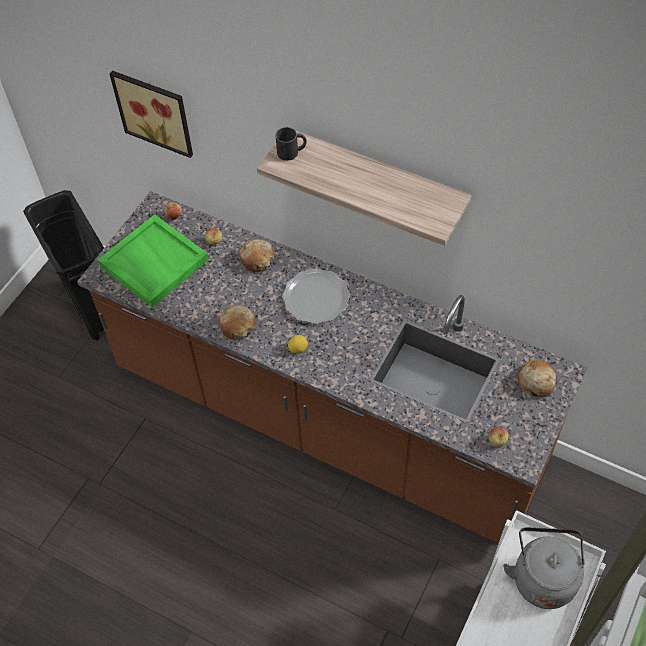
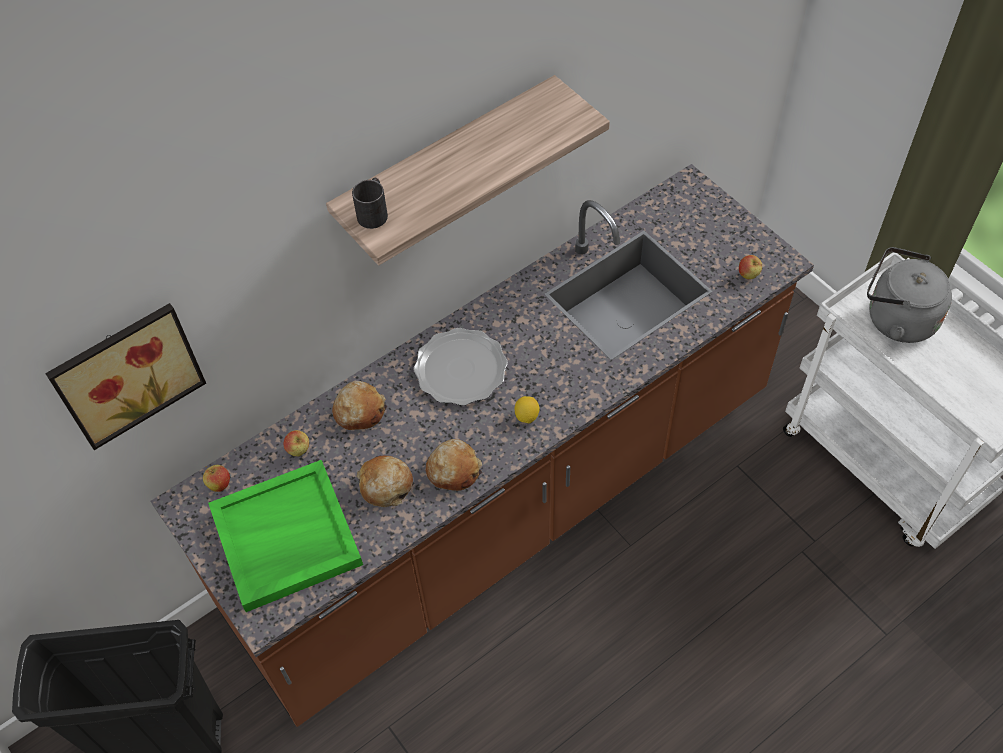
camera: 65 degrees left, 0 degrees up
(535, 382) = (688, 212): bread -> bread (385, 485)

